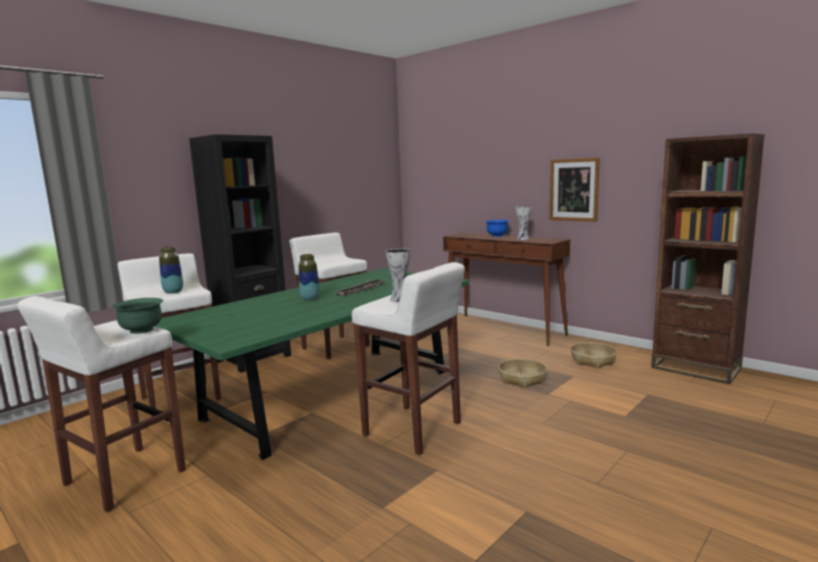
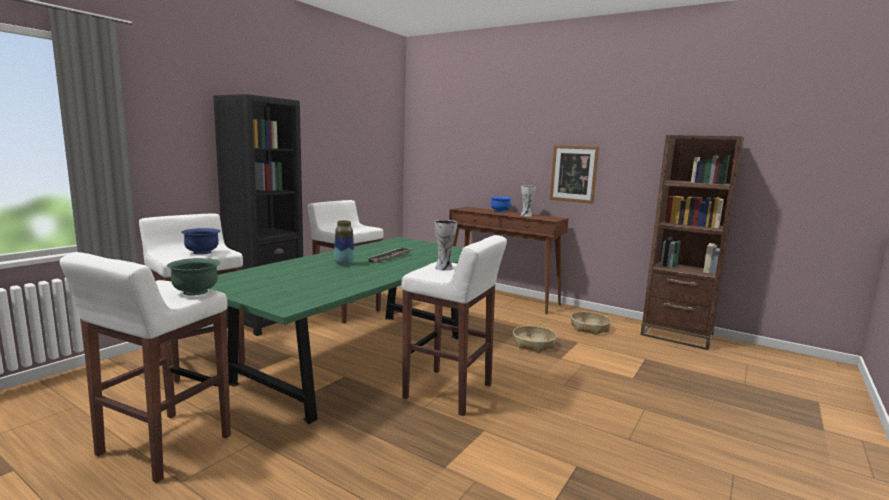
camera: 10 degrees left, 0 degrees up
(173, 292) = (202, 253): vase -> blue bowl

